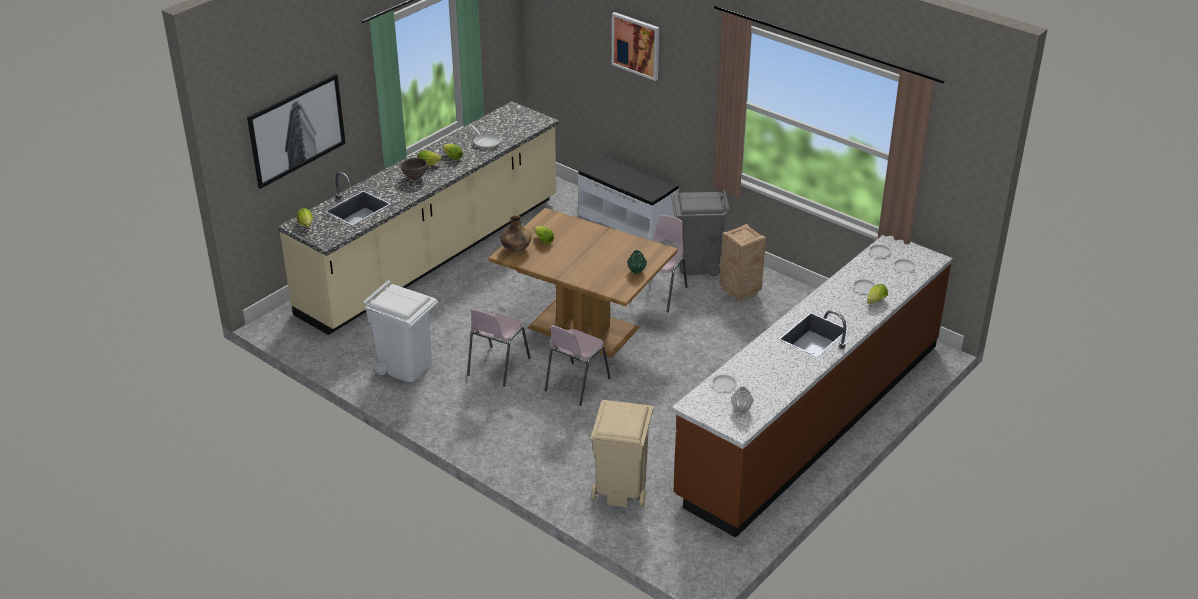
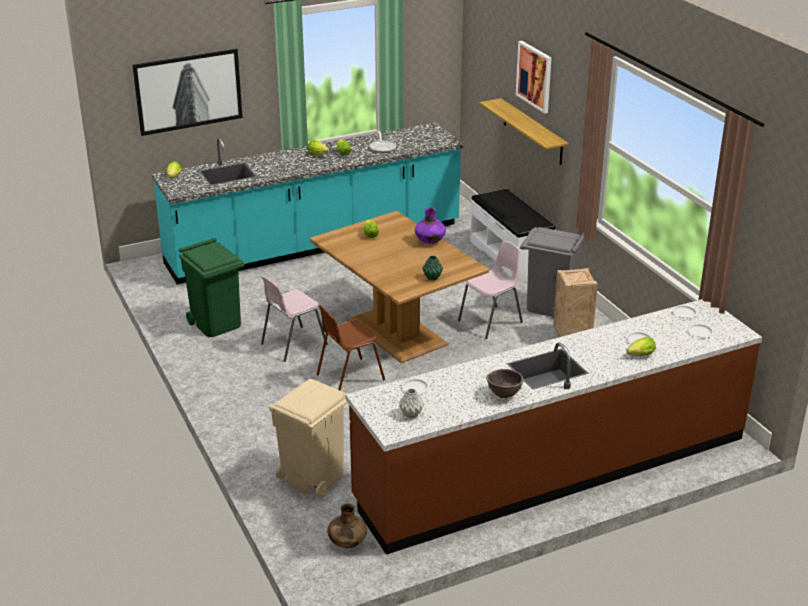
camera: 25 degrees right, 5 degrees down
(406, 366) = (217, 324): white trash can -> green trash can
(415, 177) = (296, 161): brown bowl -> brown bowl (504, 395)
(433, 256) = (315, 245): beige counter -> turquoise counter
(516, 249) = (339, 236): brown vase -> brown vase (347, 543)
(576, 385) = (349, 377): pink chair -> brown chair
(604, 234) = (430, 242): none -> purple vase
(637, 98) = (532, 131): none -> shelf

